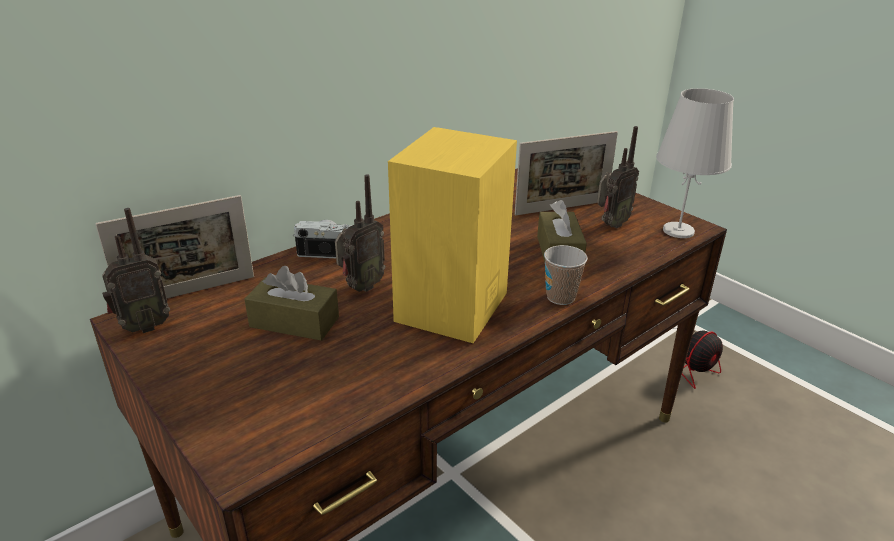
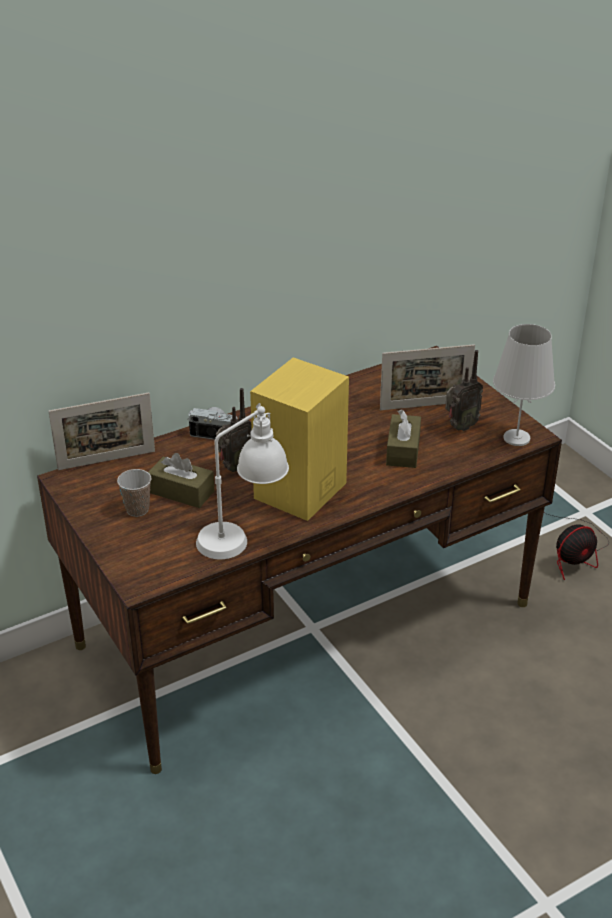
camera: 10 degrees right, 5 degrees up
(143, 327) = (75, 485): radio -> none
(390, 373) = (243, 536): none -> white table lamp
(560, 297) = (387, 490): cup -> cup (137, 509)

